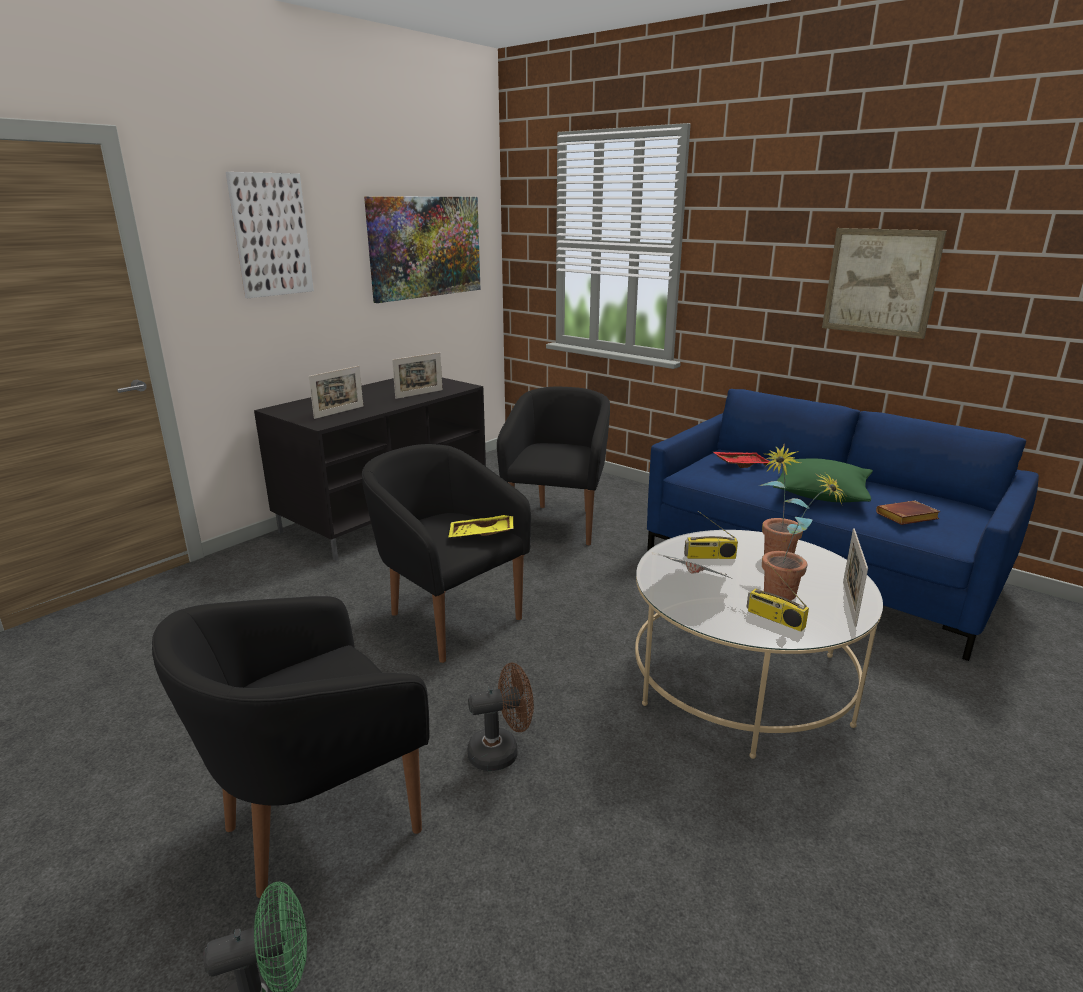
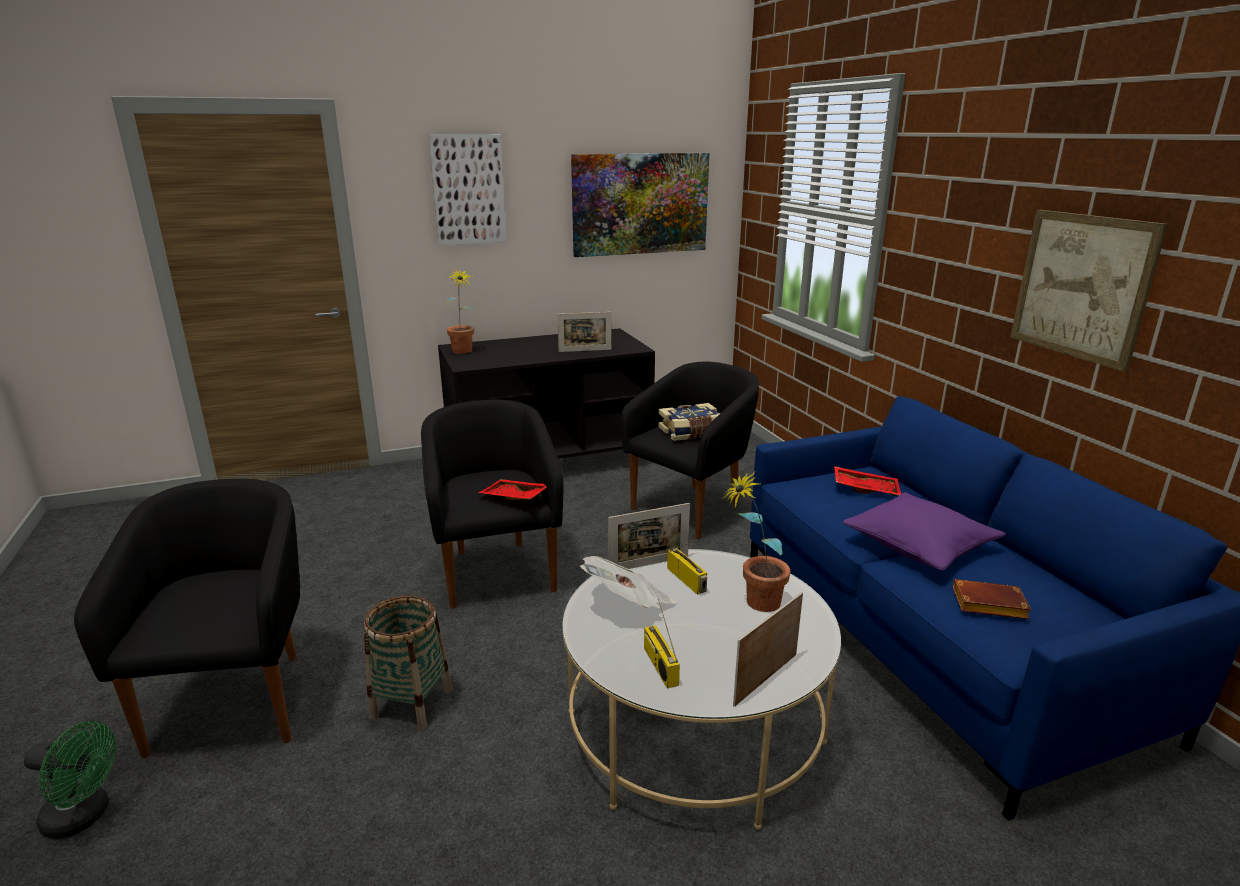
camera: 30 degrees right, 0 degrees up
(315, 822) = (238, 699): black armchair -> black armchair turned 90 degrees clockwise
(339, 412) = (494, 357): picture frame -> picture frame (649, 564)
(481, 535) = (514, 498): yellow tray -> red tray
(501, 751) = (411, 703): brown fan -> basket
(557, 452) = (692, 432): none -> book
(709, 557) = (687, 580): radio -> radio turned 150 degrees counterclockwise
(789, 596) = (710, 648): potted plant -> potted plant (463, 352)
(821, 493) = (919, 546): green pillow -> purple pillow

